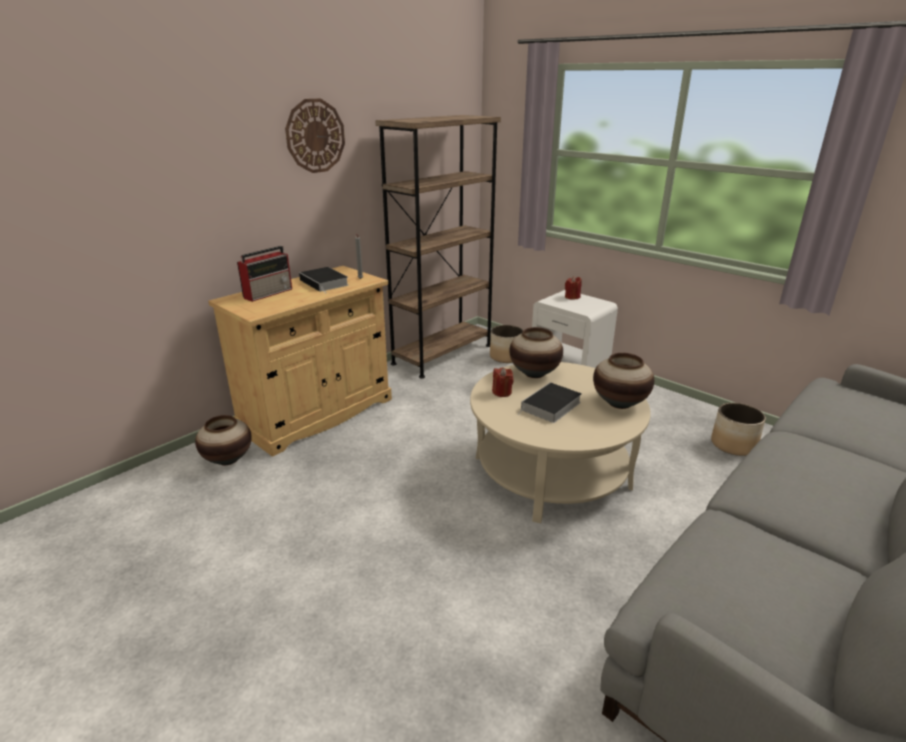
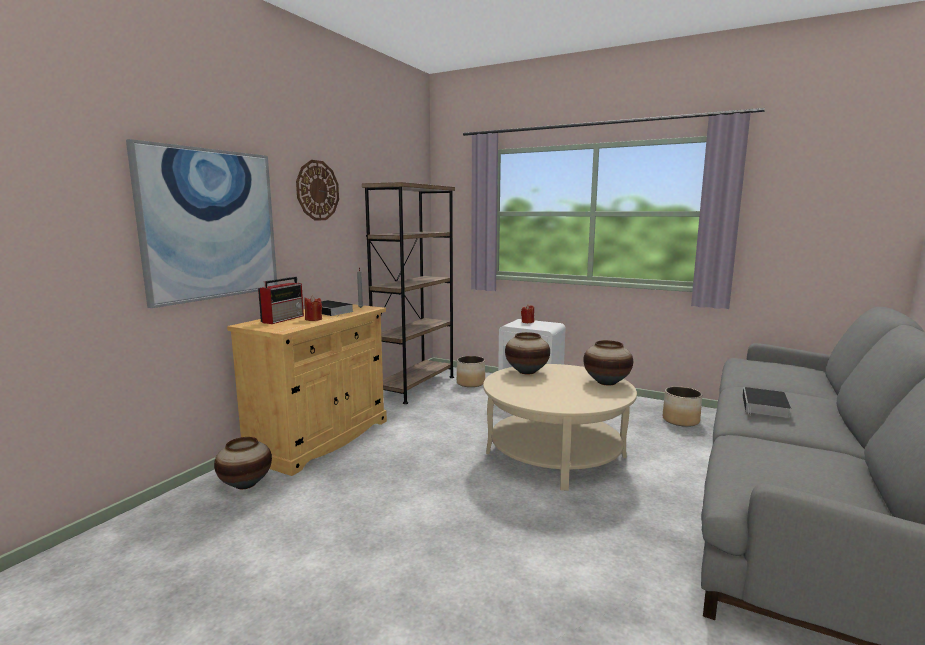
camera: 15 degrees left, 15 degrees down
(180, 192) = (210, 224): none -> picture
(502, 392) = (509, 384): red candle -> red candle (313, 319)
(550, 407) = (555, 389): book -> book (765, 407)

